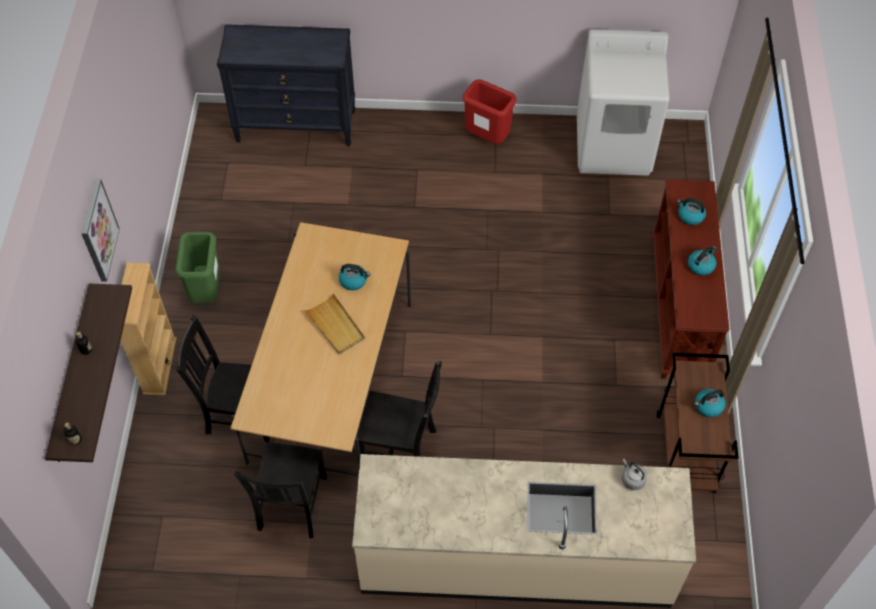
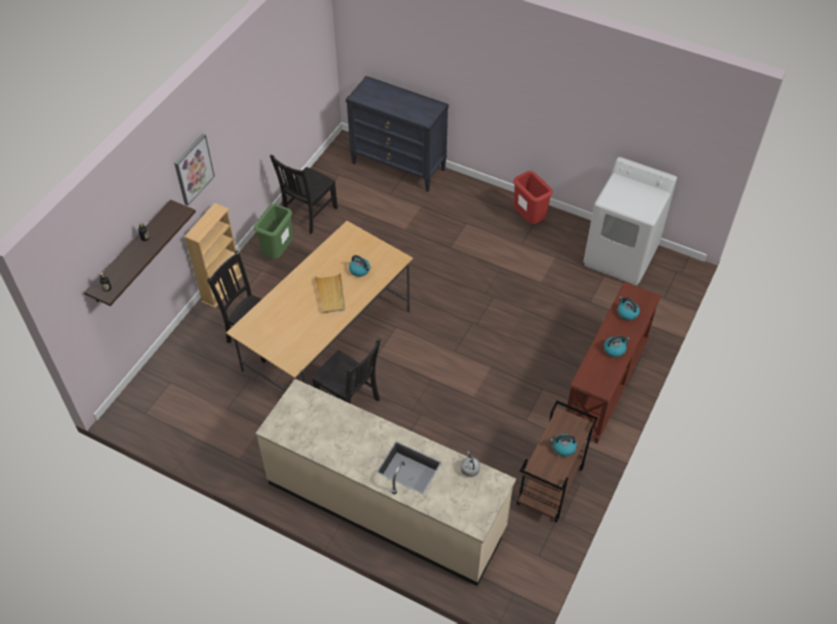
camera: 25 degrees right, 5 degrees down
(291, 505) = (255, 409): black chair -> black chair (308, 214)

